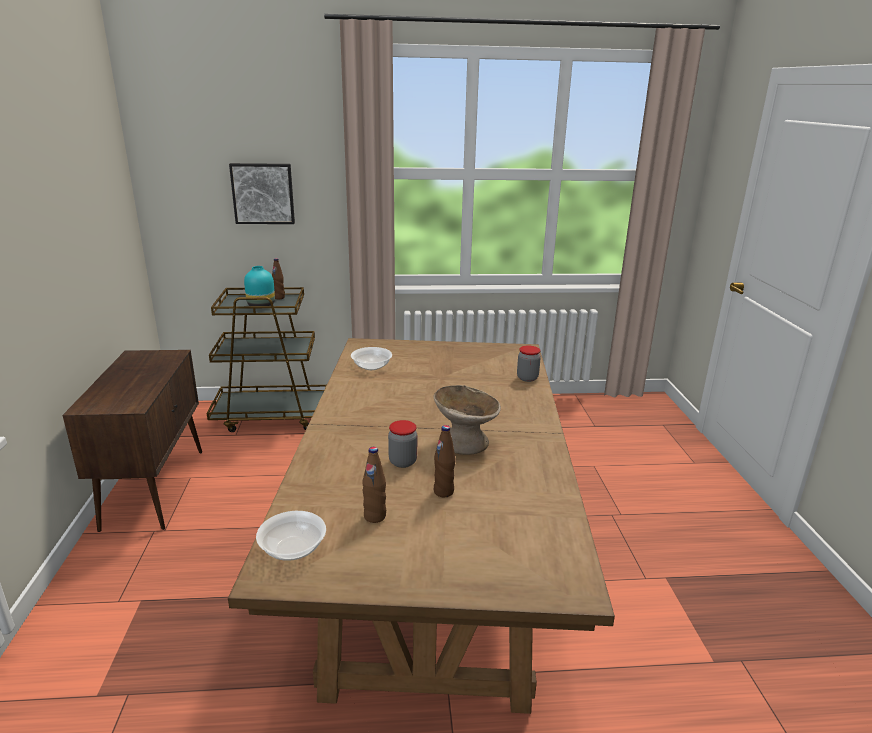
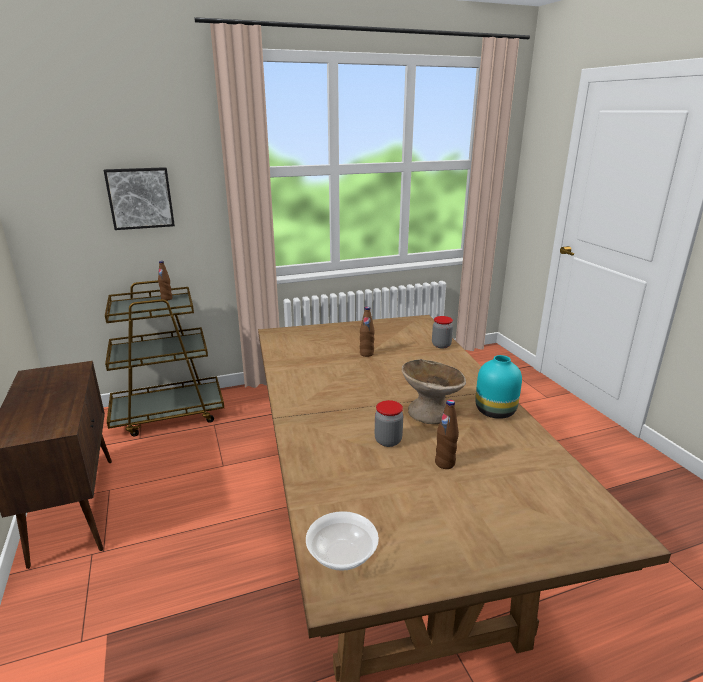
camera: 15 degrees left, 0 degrees up
(261, 306) = (154, 308): turquoise vase -> turquoise vase (496, 411)
(371, 366) = (297, 353): bowl -> none
(375, 516) = (399, 501): brown bottle -> brown bottle (366, 354)

